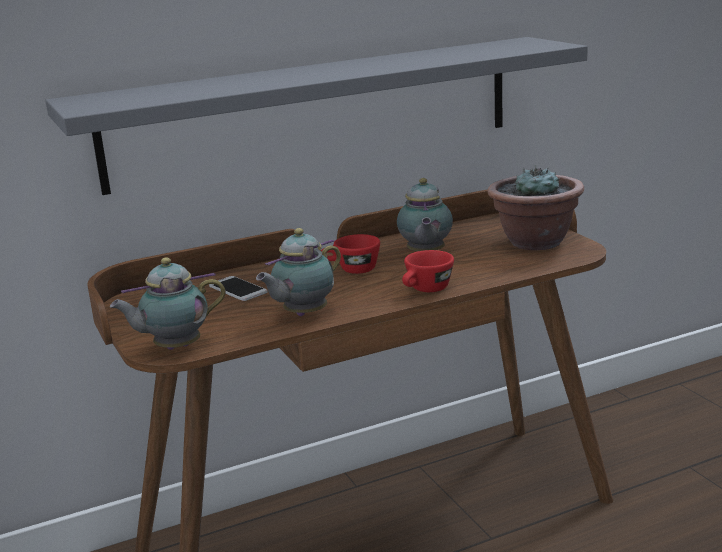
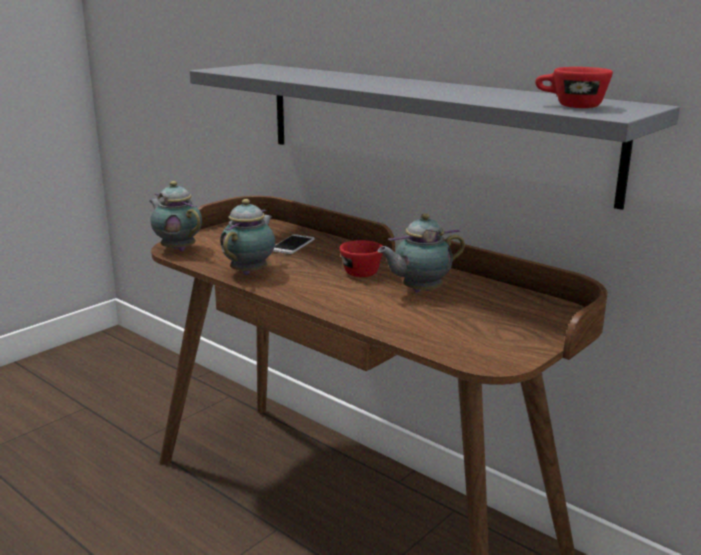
camera: 65 degrees right, 0 degrees up
(303, 314) = (251, 272): teapot -> teapot turned 90 degrees clockwise
(426, 290) = (326, 304): red cup -> red cup (570, 106)
(534, 242) = (501, 334): potted plant -> none

